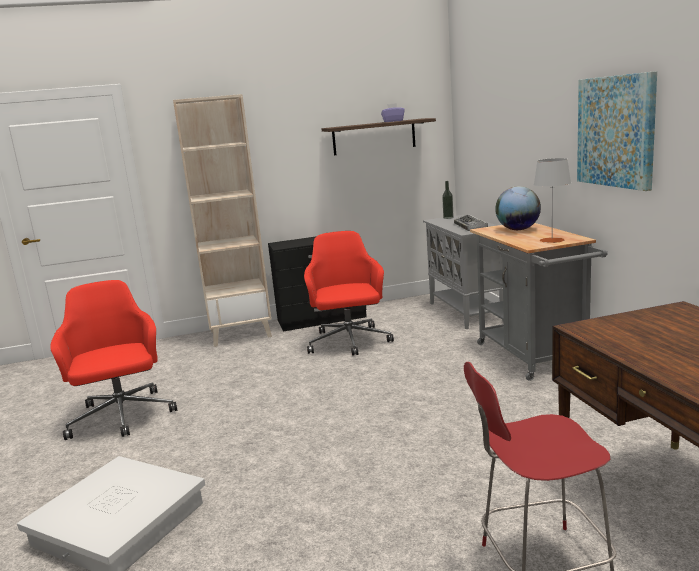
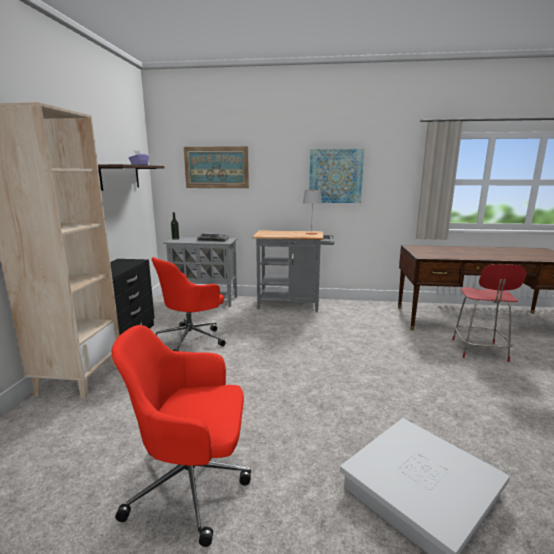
camera: 70 degrees left, 0 degrees up
(349, 342) = (191, 339): red office chair -> red office chair turned 60 degrees counterclockwise
(495, 116) = (216, 167): none -> picture
(517, 229) = (276, 233): globe -> none

